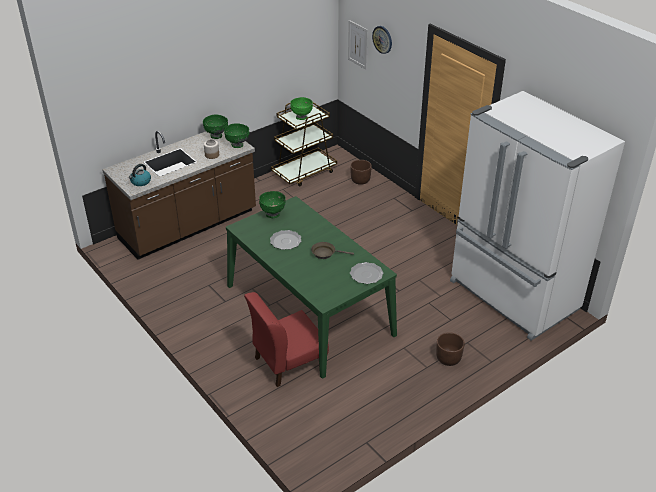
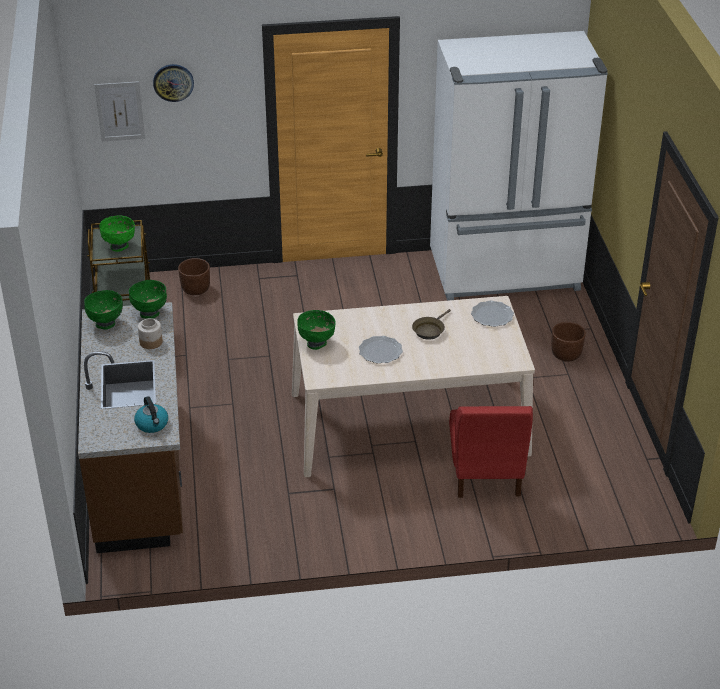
camera: 60 degrees left, 0 degrees up
(309, 309) = (408, 423): green dining table -> beige dining table

